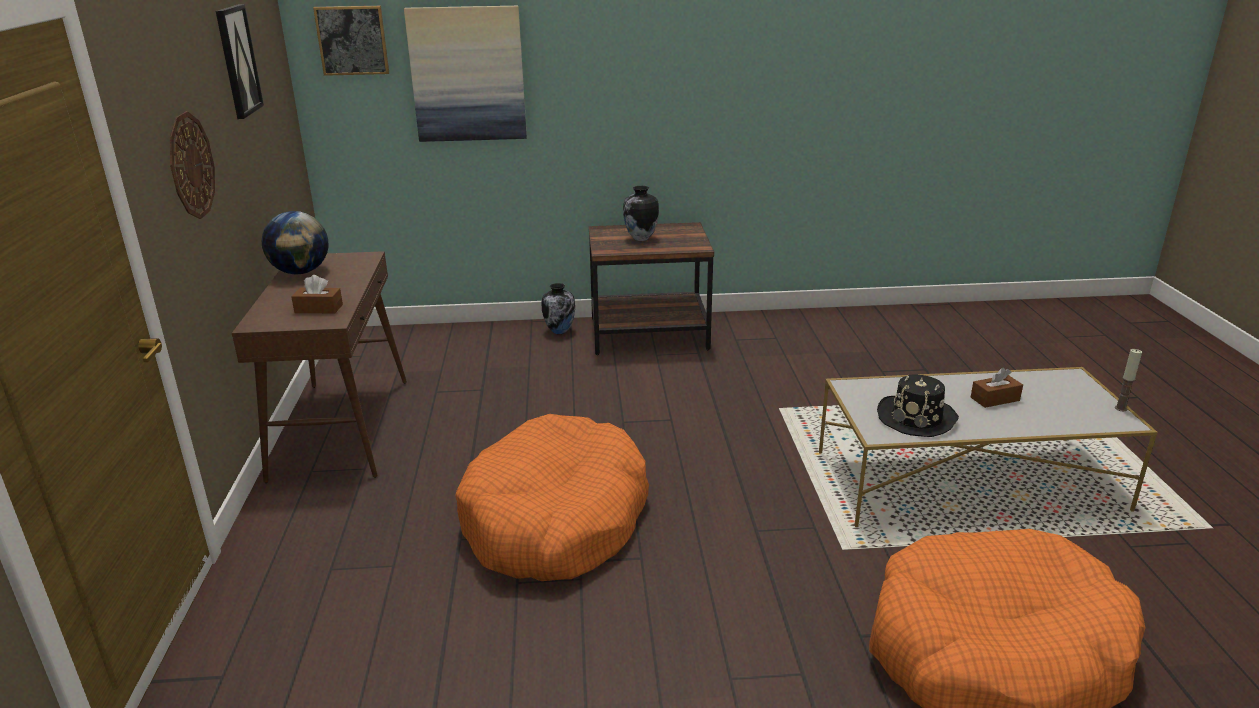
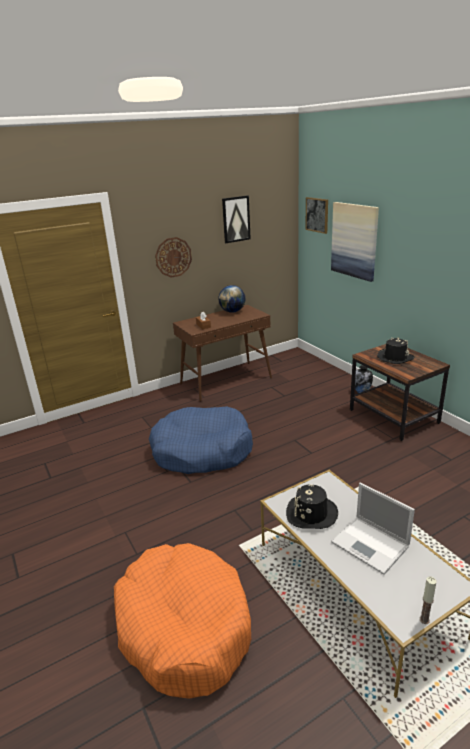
camera: 65 degrees right, 0 degrees up
(555, 520) = (202, 450): orange dog bed -> blue dog bed
(640, 238) = (395, 358): vase -> black hat
(995, 399) = (371, 545): brown tissue box -> laptop

